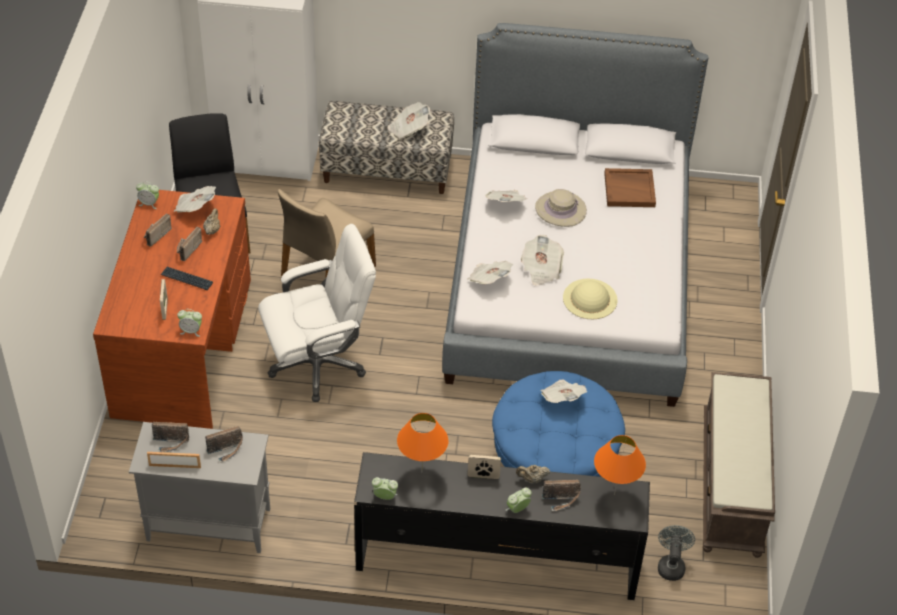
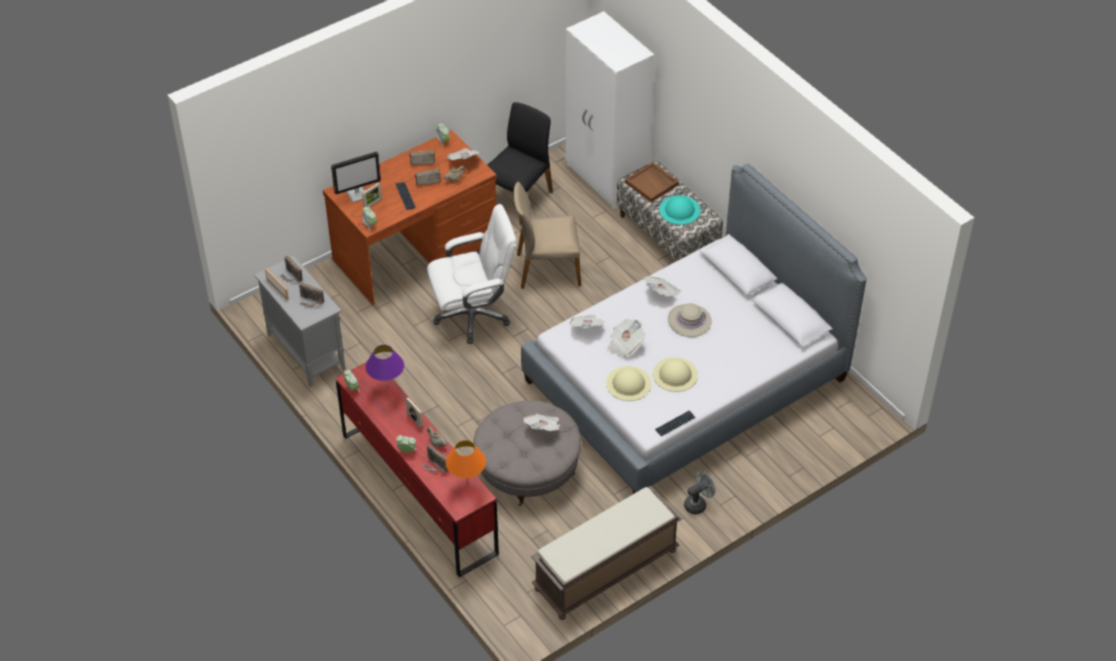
camera: 50 degrees right, 0 degrees up
(136, 311) = (357, 194): none -> monitor
(318, 363) = (473, 315): white office chair -> white office chair turned 45 degrees counterclockwise
(408, 129) = (679, 210): newspaper -> turquoise hat
(422, 472) = (387, 392): orange table lamp -> purple table lamp
(497, 560) = (419, 493): black dresser -> red dresser
(554, 456) = (528, 469): blue ottoman -> grey ottoman
(613, 262) = (675, 374): none -> beige hat
(630, 189) = (752, 342): brown tray -> brown tray (652, 184)
(671, 302) = (675, 424): none -> keyboard
(671, 565) = (506, 579): grey fan -> grey fan (698, 504)

